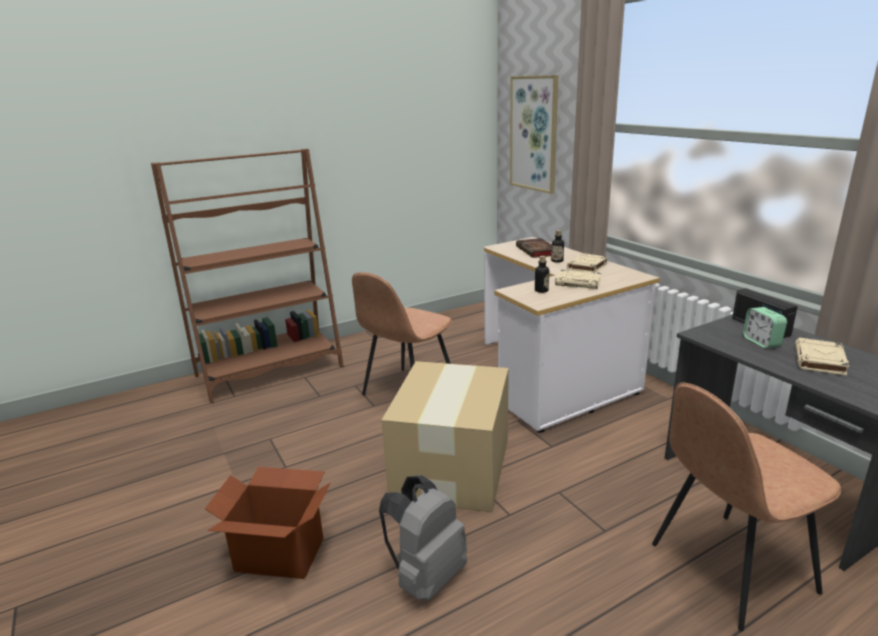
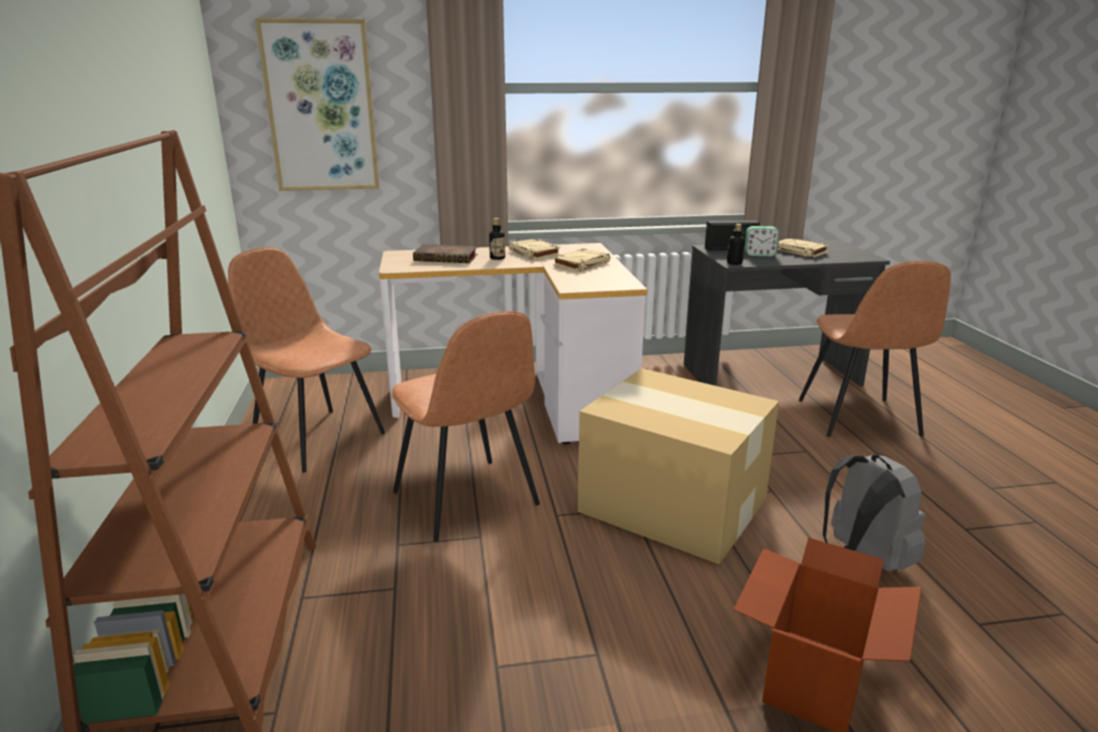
camera: 70 degrees left, 0 degrees up
(442, 333) = (316, 438): none -> brown chair
(541, 290) = (588, 278): bottle -> bottle (734, 263)

